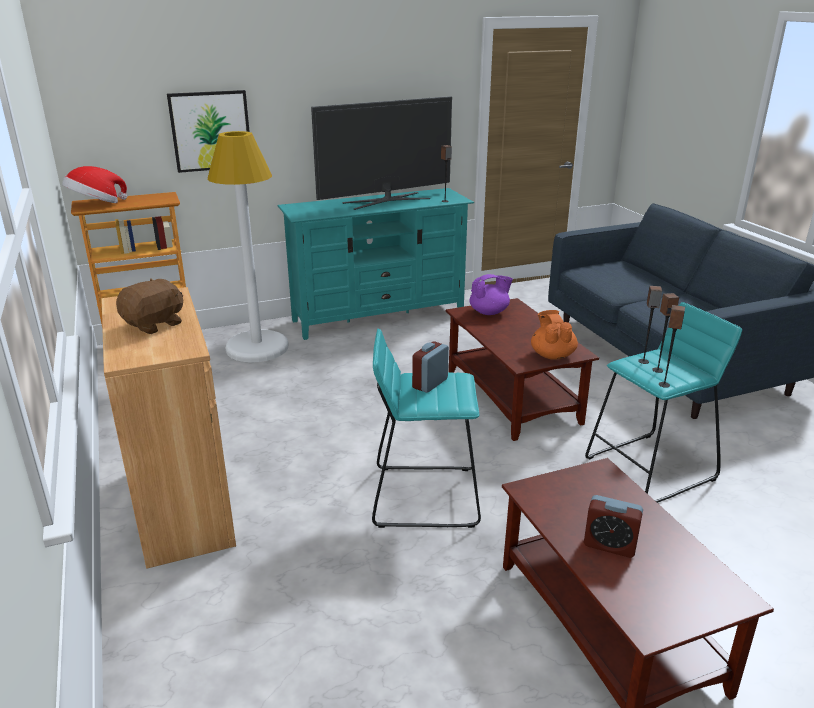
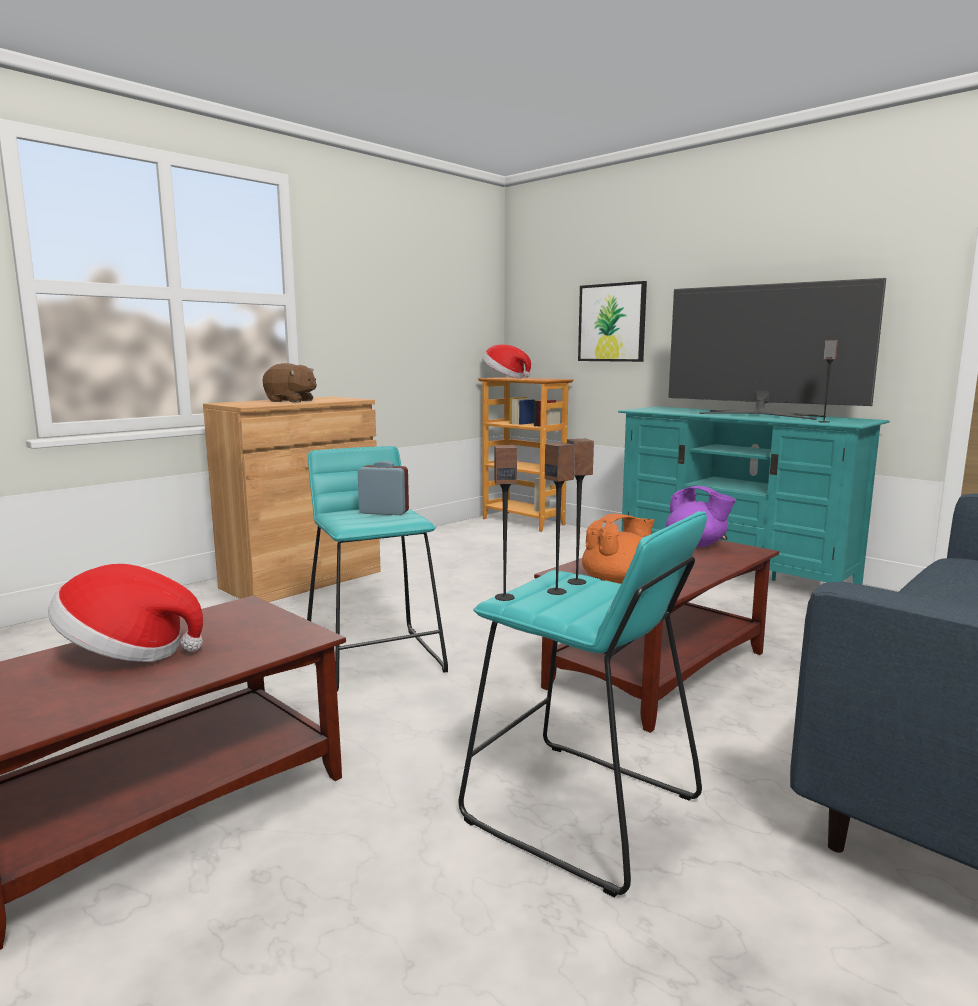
camera: 65 degrees right, 15 degrees down
(257, 348) = (575, 546): white floor lamp -> none
(609, 545) = (127, 653): alarm clock -> hat

